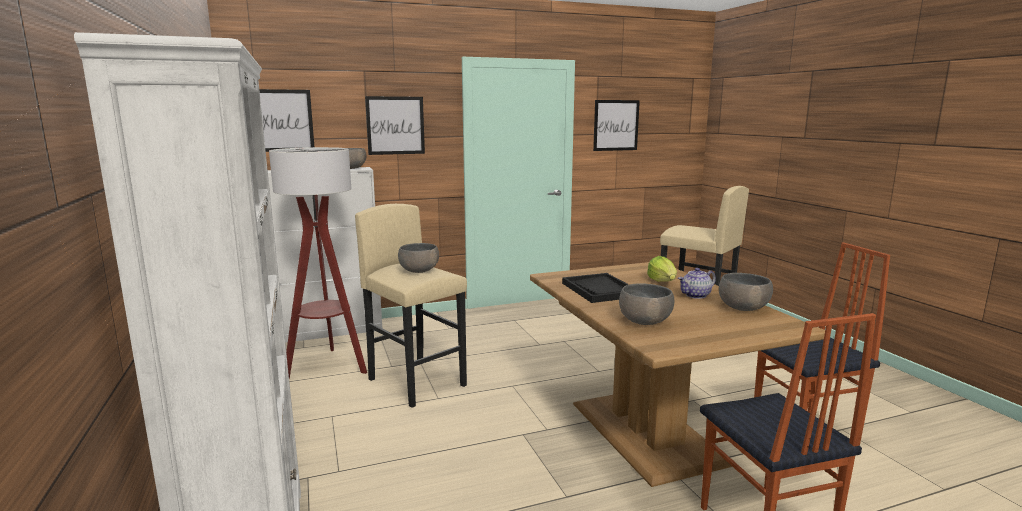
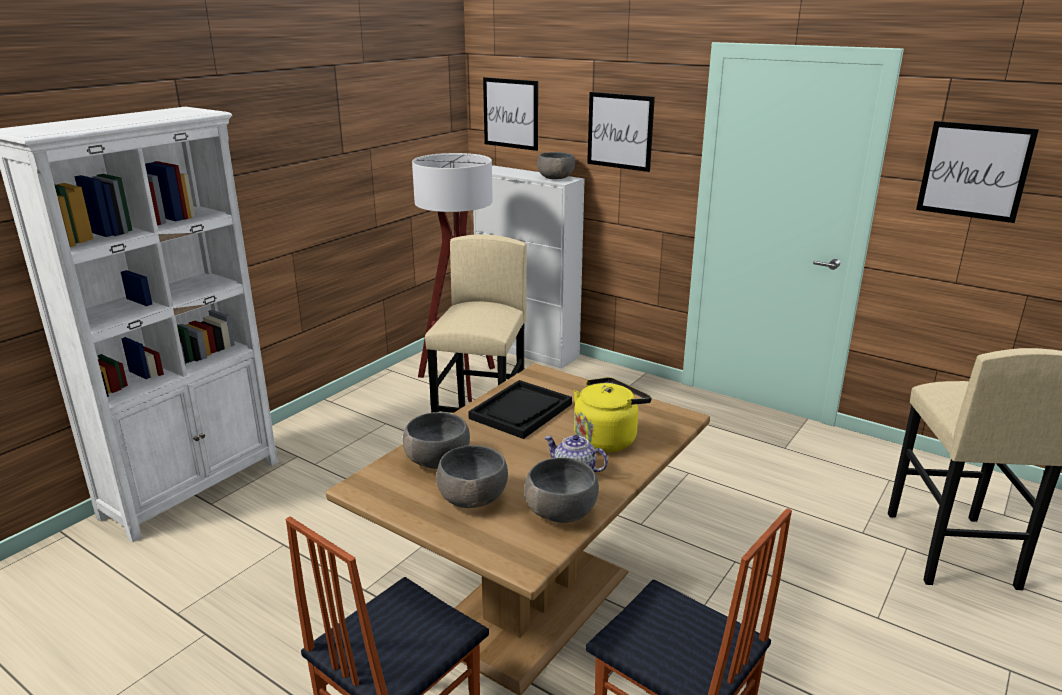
camera: 55 degrees right, 10 degrees up
(419, 270) = (474, 317): grey bowl -> grey bowl (472, 498)
(663, 281) = (607, 439): lettuce -> yellow kettle

